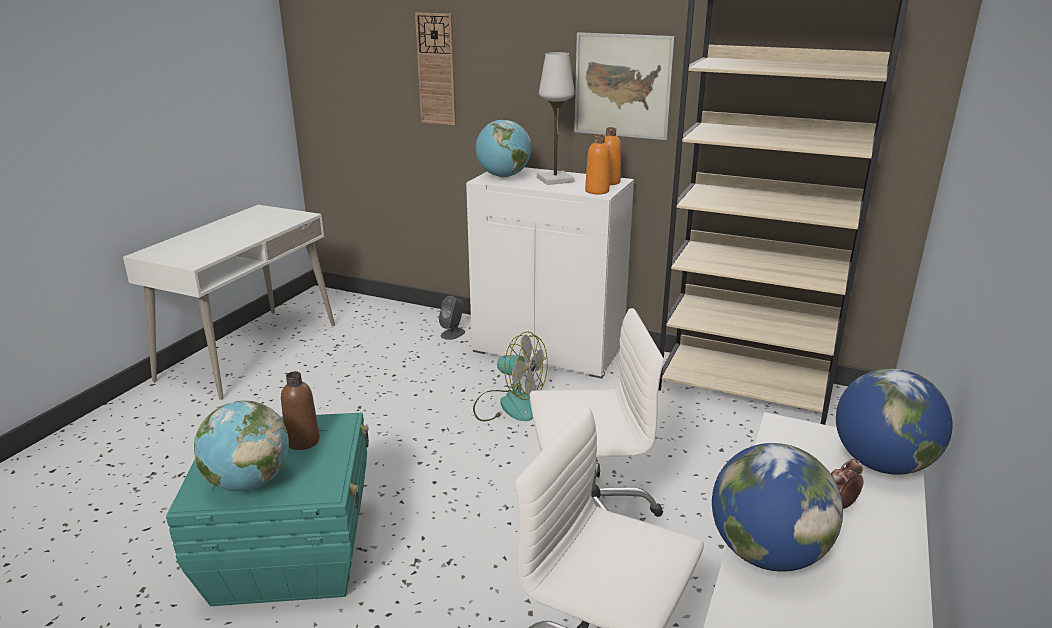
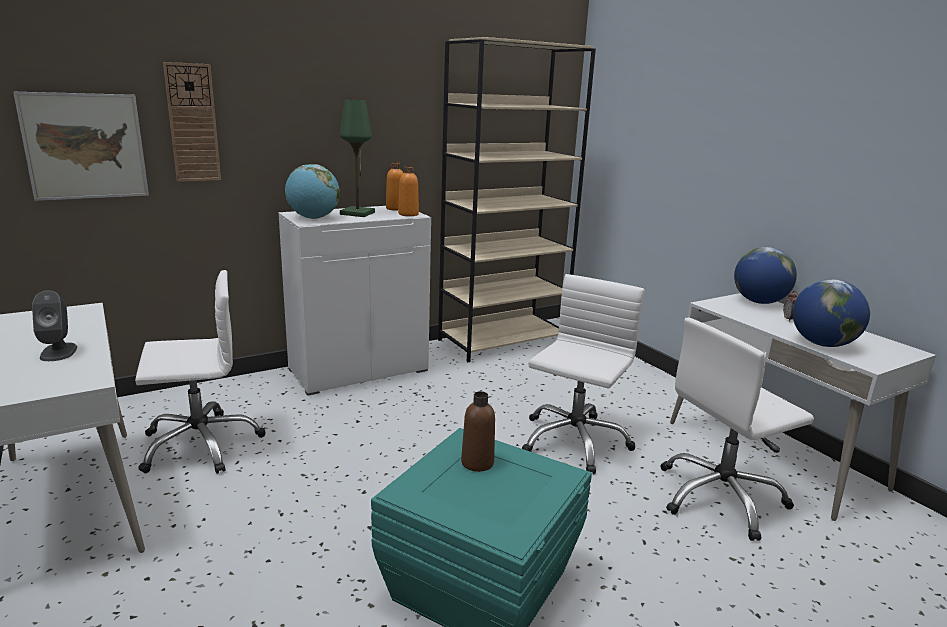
camera: 55 degrees left, 5 degrees down
(248, 482) = (516, 505): globe -> none
(354, 352) = (201, 444): none -> white office chair
(453, 333) = (262, 391): grey speaker -> grey speaker (58, 352)
(509, 405) = (407, 413): fan -> none
(555, 180) = (357, 213): white table lamp -> green table lamp
(622, 86) = (384, 128): picture -> picture (85, 146)

